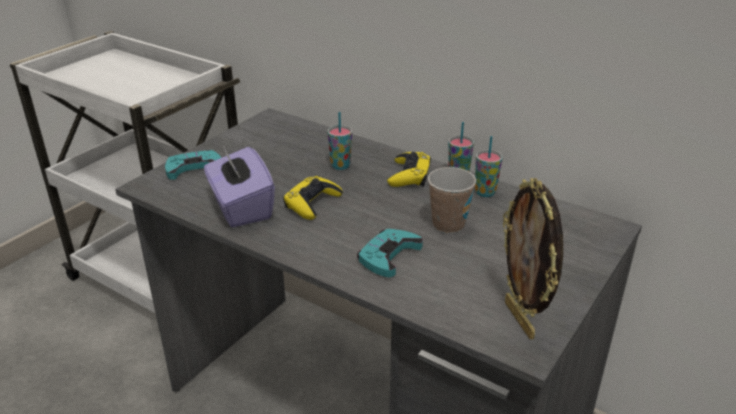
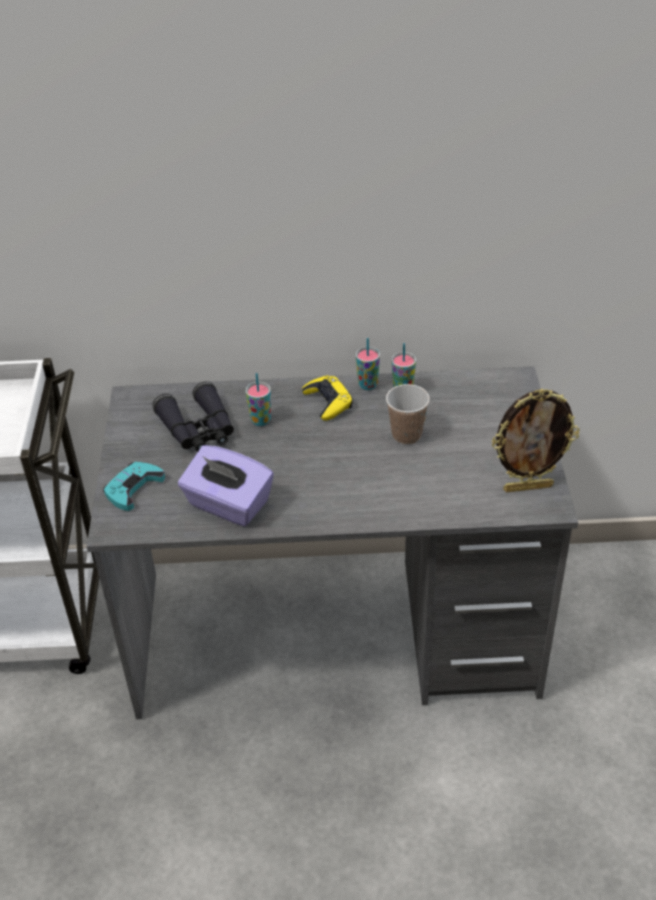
camera: 35 degrees left, 10 degrees up
(288, 153) = (199, 430): none -> black binoculars
(312, 203) = (281, 469): yellow game controller -> none
(388, 256) = (393, 485): turquoise game controller -> none
(521, 320) = (527, 487): picture frame -> picture frame turned 45 degrees counterclockwise

